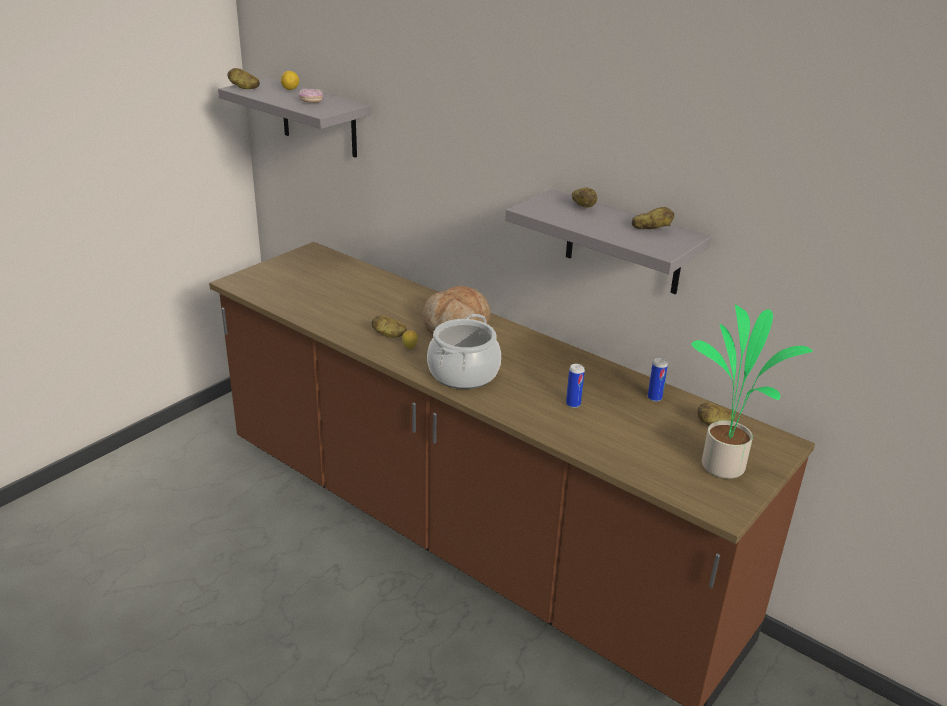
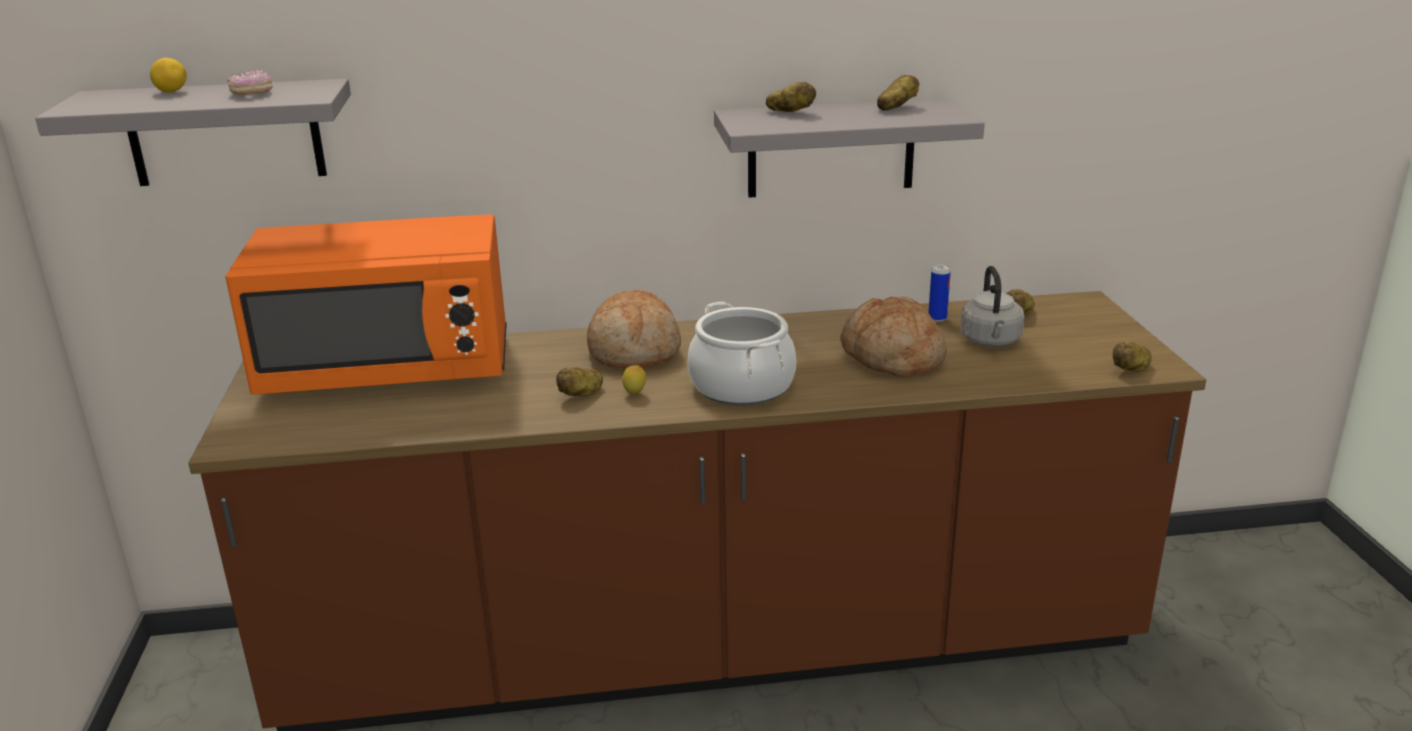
camera: 45 degrees left, 5 degrees down
(244, 88) = (83, 106): potato -> potato (1131, 369)
(344, 278) = (389, 369): none -> orange microwave
(573, 404) = (892, 357): can -> bread
(652, 429) = (991, 341): none -> grey kettle
(724, 465) = (1091, 337): potted plant -> none

